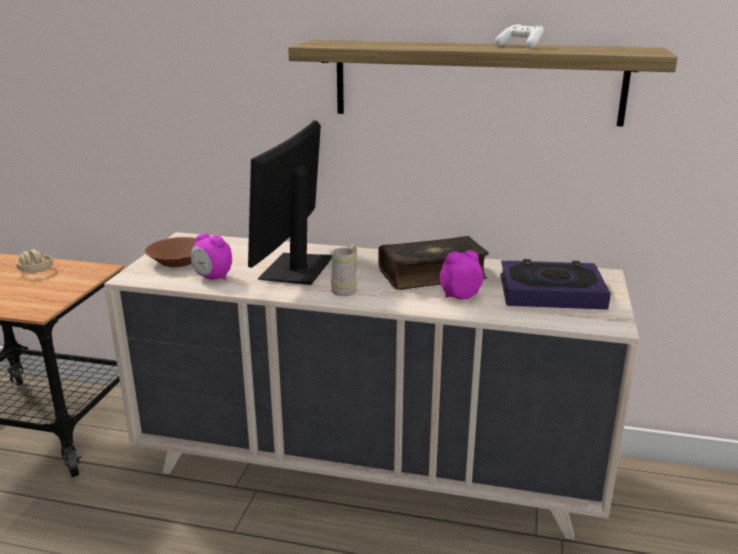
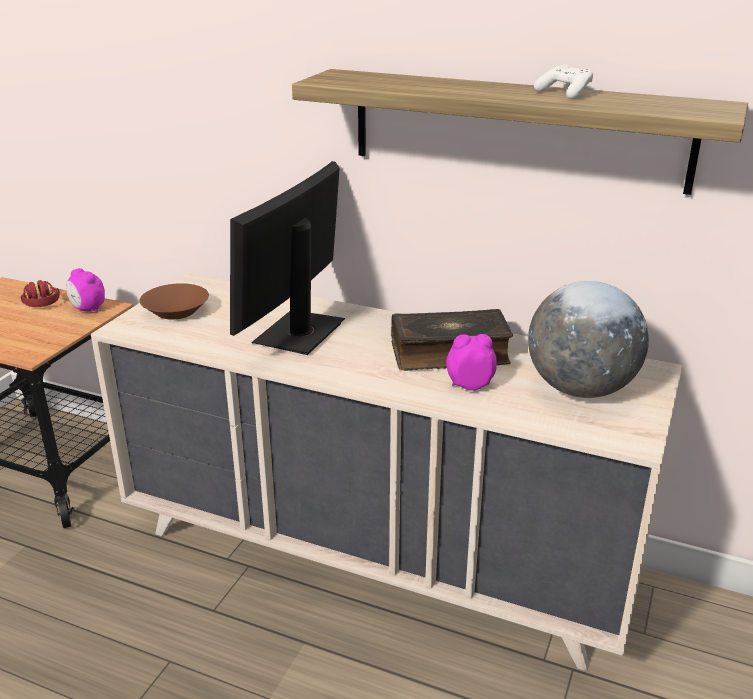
camera: 10 degrees right, 5 degrees up
(33, 268) = (40, 300): beige headphones -> red headphones
(213, 277) = (205, 336): alarm clock -> alarm clock (88, 309)
(346, 289) = (345, 364): beige mug -> none
(551, 292) = (580, 389): book -> globe

